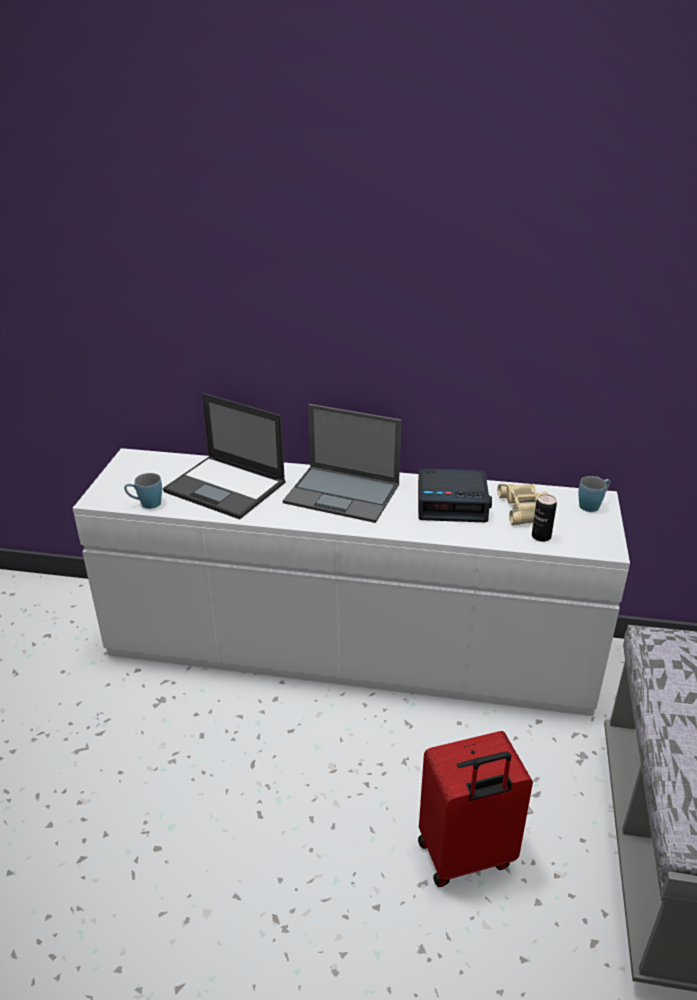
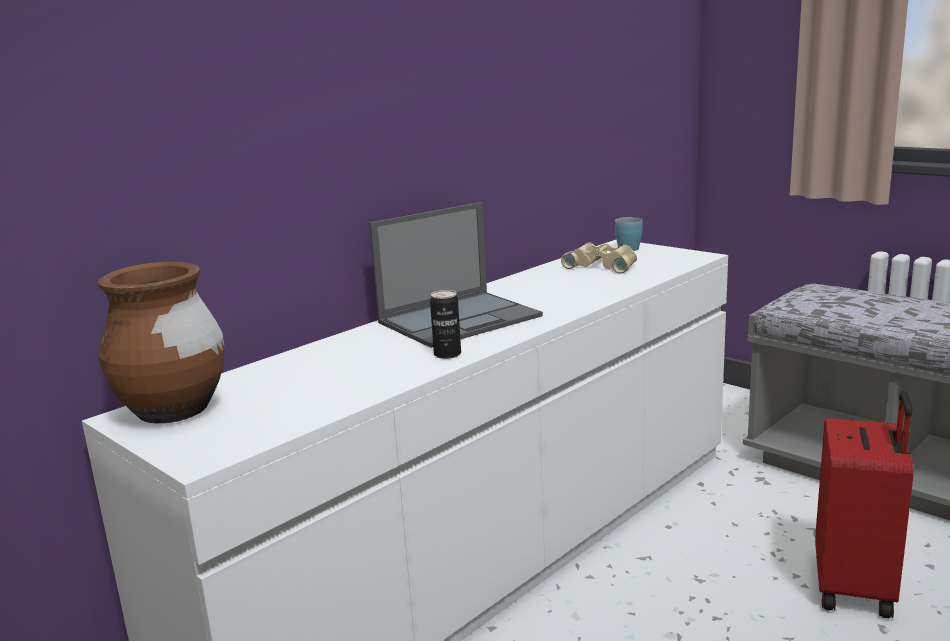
camera: 55 degrees left, 15 degrees down
(143, 466) = (174, 412): none -> brown vase
(146, 504) = (284, 425): blue mug -> none
(226, 487) = (338, 370): laptop -> none
(452, 503) = (552, 284): alarm clock -> none
(541, 536) = (655, 269): can -> can (447, 354)

